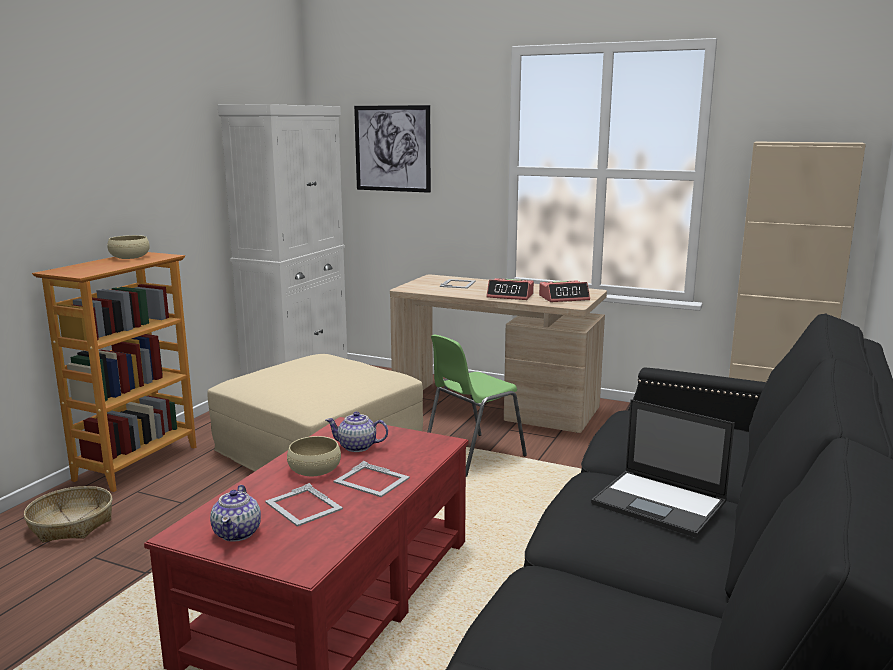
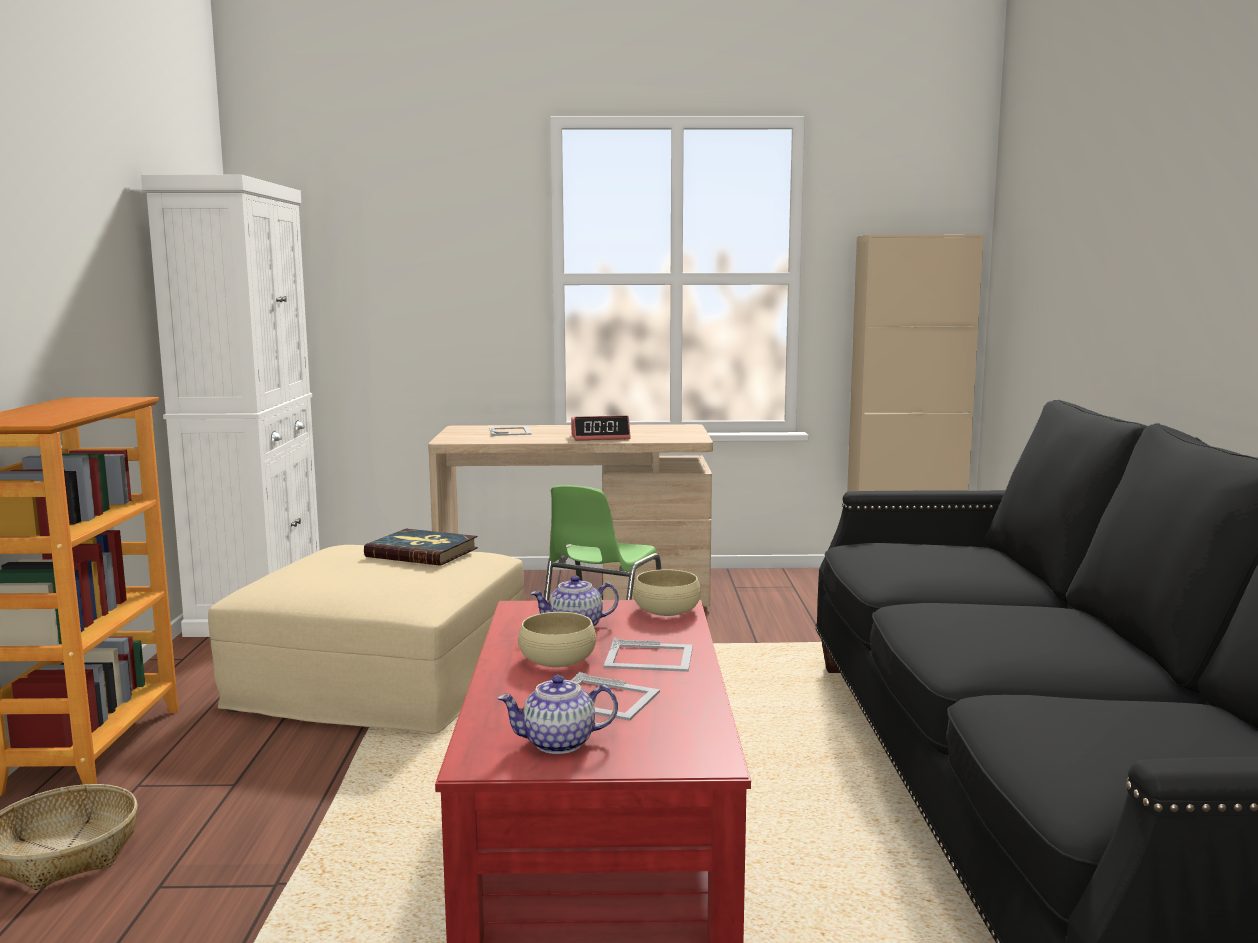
camera: 25 degrees left, 5 degrees down
(130, 257) = (67, 403): beige bowl -> beige bowl (667, 610)
(237, 533) = (560, 743): teapot -> teapot turned 105 degrees clockwise
(353, 368) = (422, 552): none -> book
(392, 148) = (375, 253): picture -> none
(564, 298) = (668, 434): alarm clock -> none
(660, 503) = (1017, 615): laptop -> none

